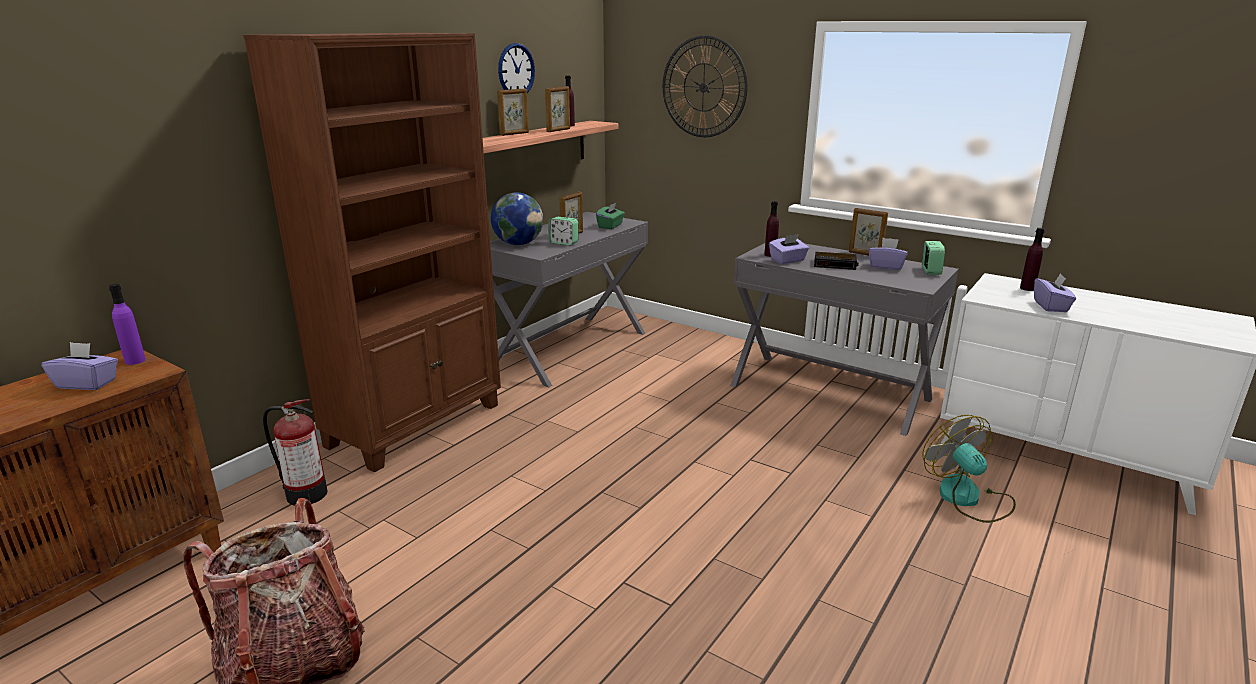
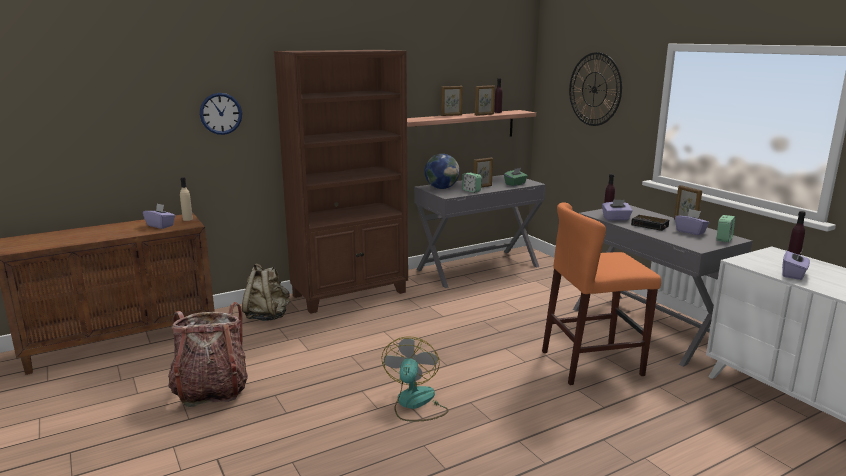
camera: 25 degrees right, 5 degrees down
(135, 361) = (187, 219): purple bottle -> beige bottle
(304, 494) = (267, 316): fire extinguisher -> beige backpack
(516, 70) = (458, 74): wall clock -> wall clock (221, 113)
(810, 457) = (592, 363): none -> orange stool
(968, 498) = (693, 415): fan -> fan (415, 404)

